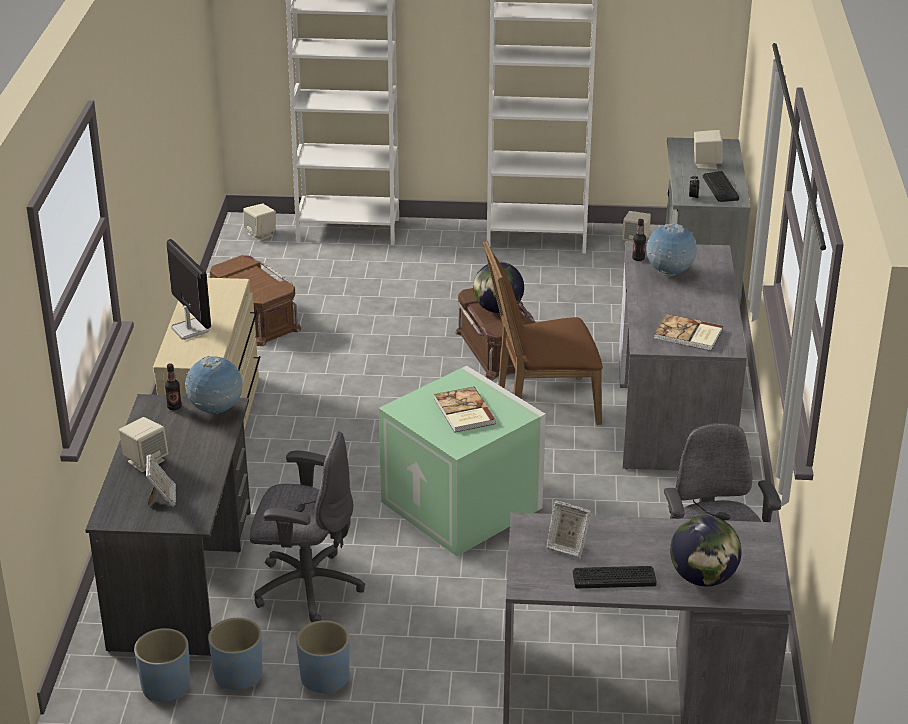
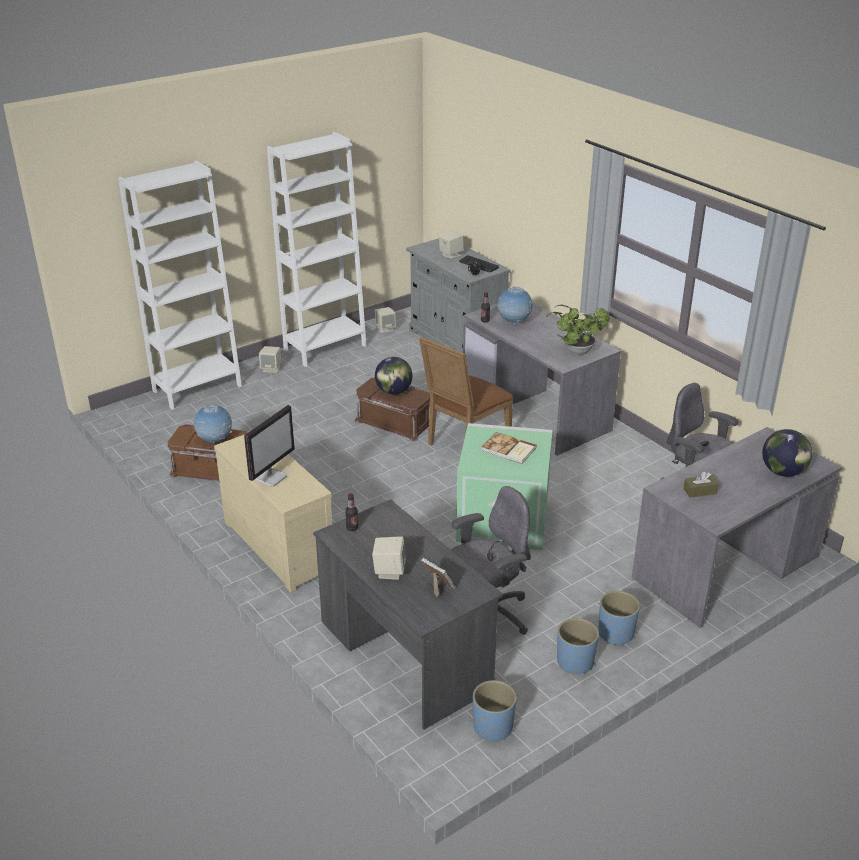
camera: 40 degrees left, 0 degrees up
(189, 329) = (271, 477): monitor -> monitor turned 105 degrees clockwise
(216, 411) = (383, 517): globe -> globe (215, 441)
(238, 676) = (525, 692): blue planter -> blue planter (616, 634)
(261, 235) = (139, 415): beige speaker -> beige speaker (271, 369)
(566, 547) = (700, 491): picture frame -> brown tissue box
(614, 577) = (746, 494): keyboard -> none
(688, 335) = (575, 351): book -> potted plant

